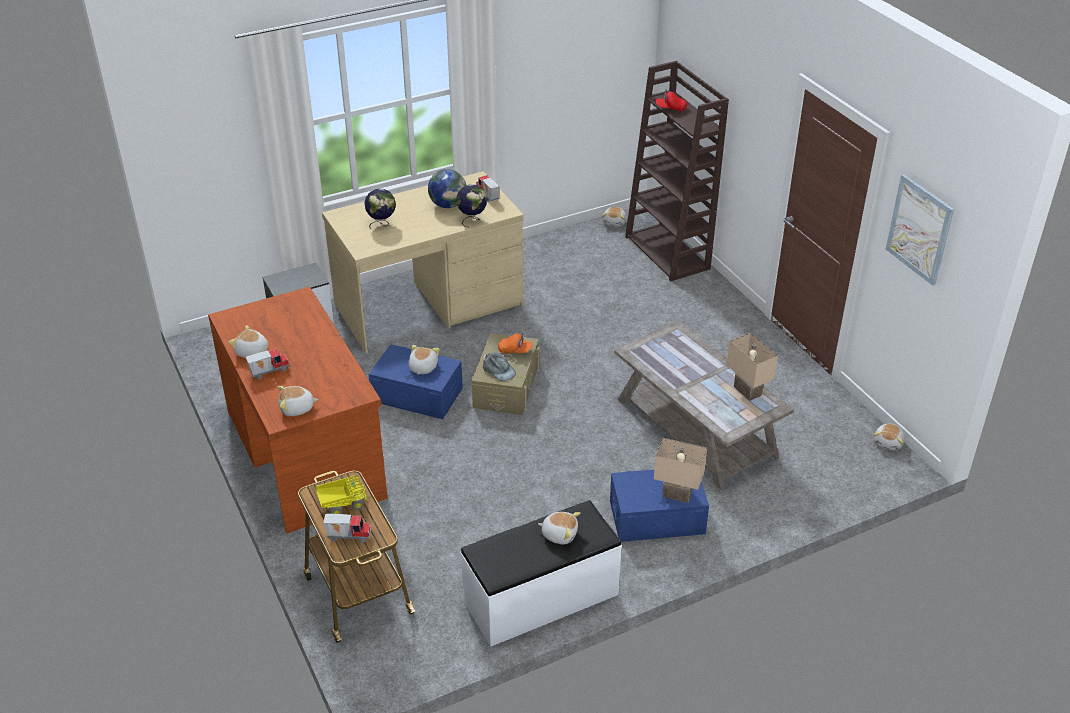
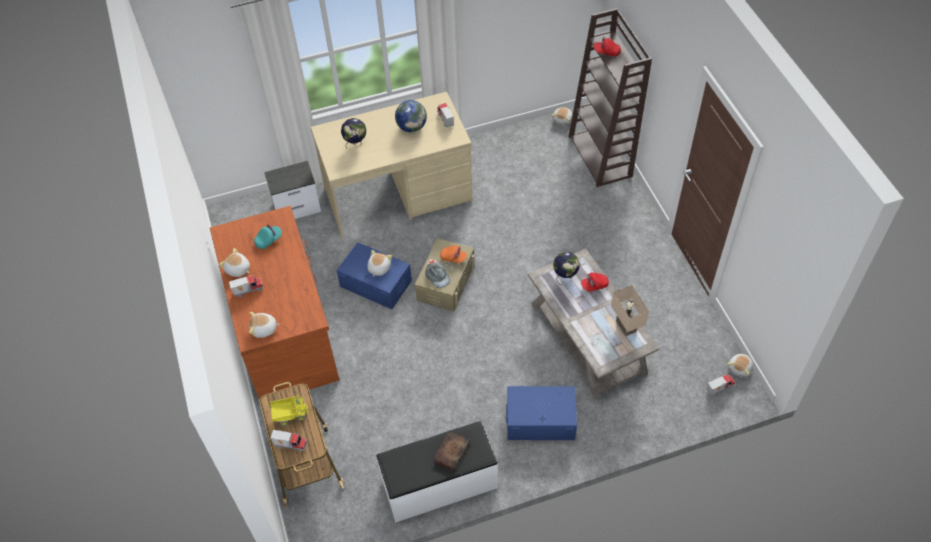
camera: 10 degrees right, 15 degrees up
(287, 321) = (268, 240): none -> turquoise cap
(472, 220) = (428, 145): globe -> globe (565, 276)
(559, 534) = (451, 450): plush toy -> book
(676, 495) = (553, 413): beige table lamp -> none
(698, 355) = (594, 285): none -> red cap
(868, 464) = (718, 388): none -> toy truck
(919, 229) = (776, 230): picture -> none

